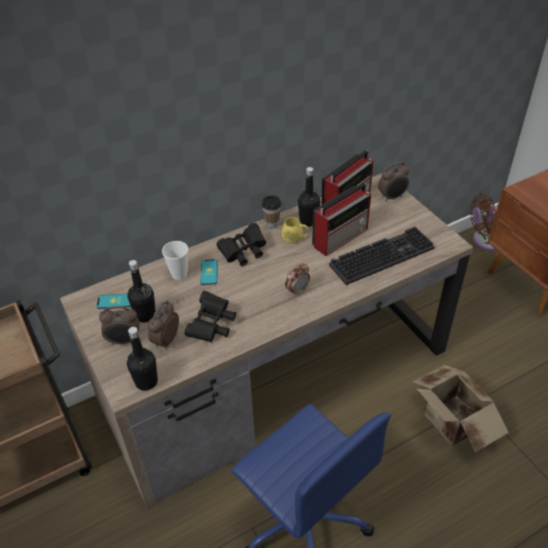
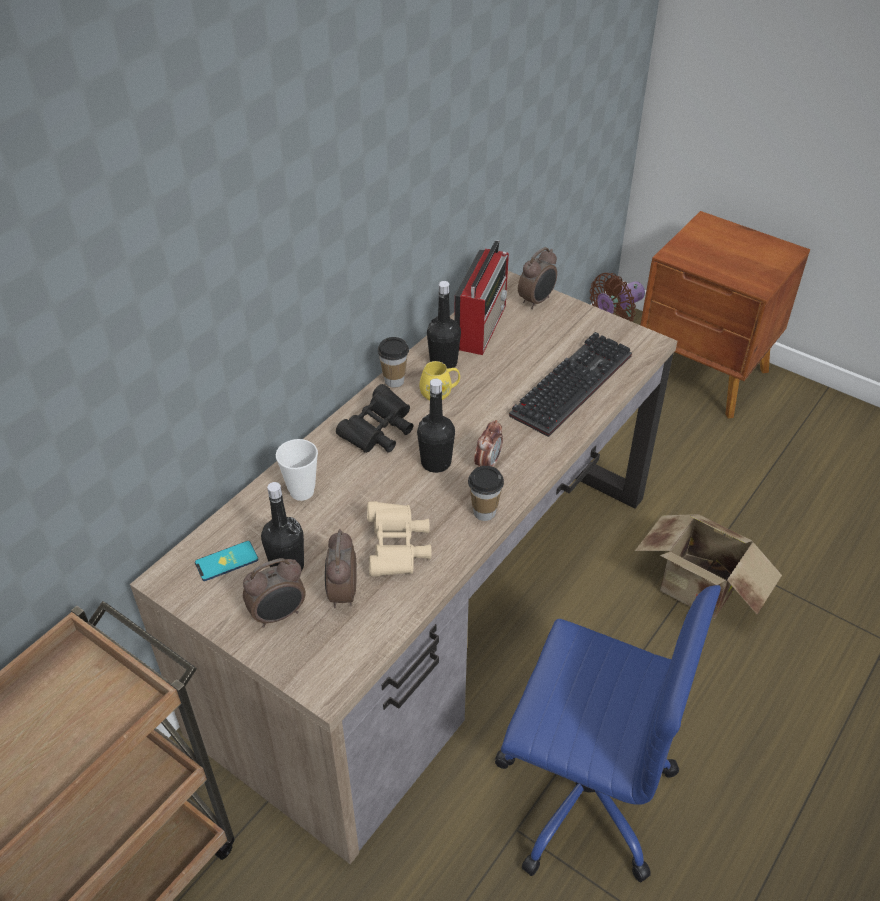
camera: 25 degrees left, 0 degrees up
(146, 382) = (351, 662): black bottle -> black bottle (436, 462)
(209, 272) = (345, 475): phone -> none
(212, 325) = (397, 549): black binoculars -> beige binoculars
(277, 319) = (484, 512): none -> cup
(341, 237) = (502, 373): radio -> none

